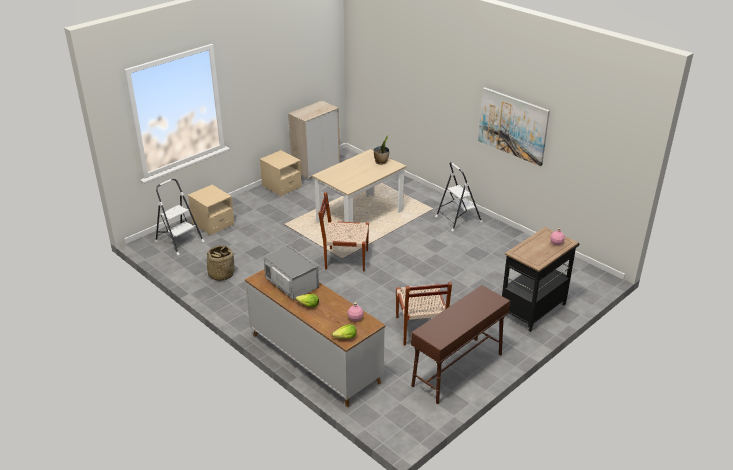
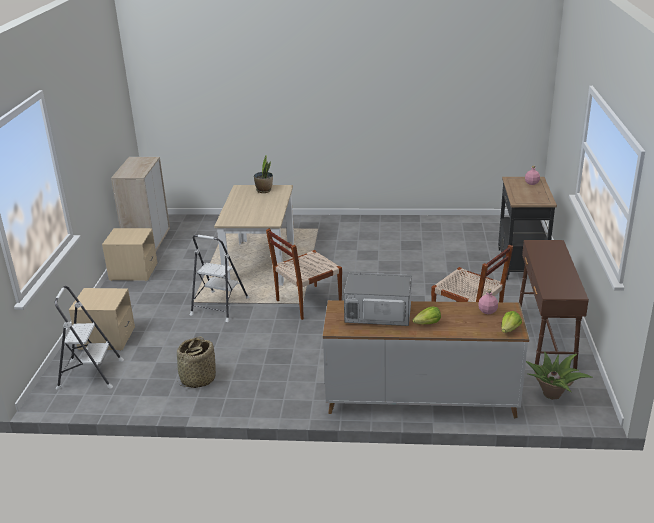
camera: 40 degrees left, 5 degrees down
(394, 408) = (553, 394): none -> potted plant
(457, 219) = (352, 228): white step ladder -> white step ladder (219, 307)
(513, 125) = (392, 103): picture -> none

